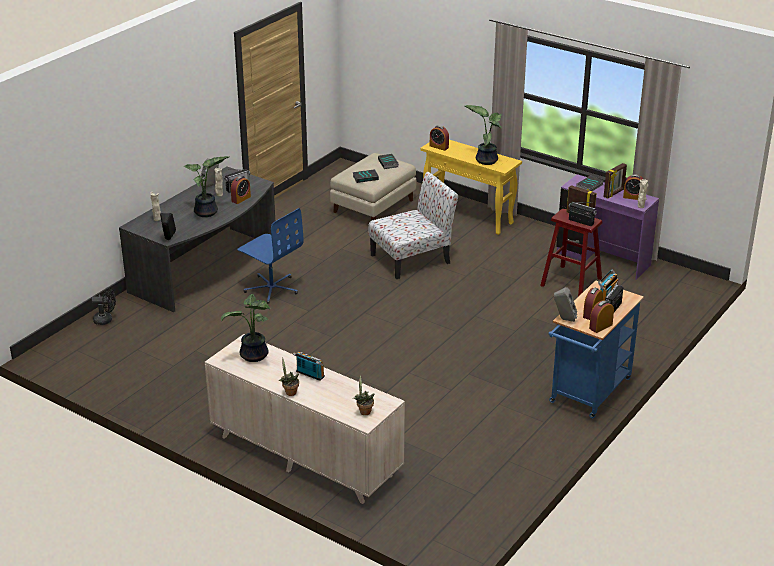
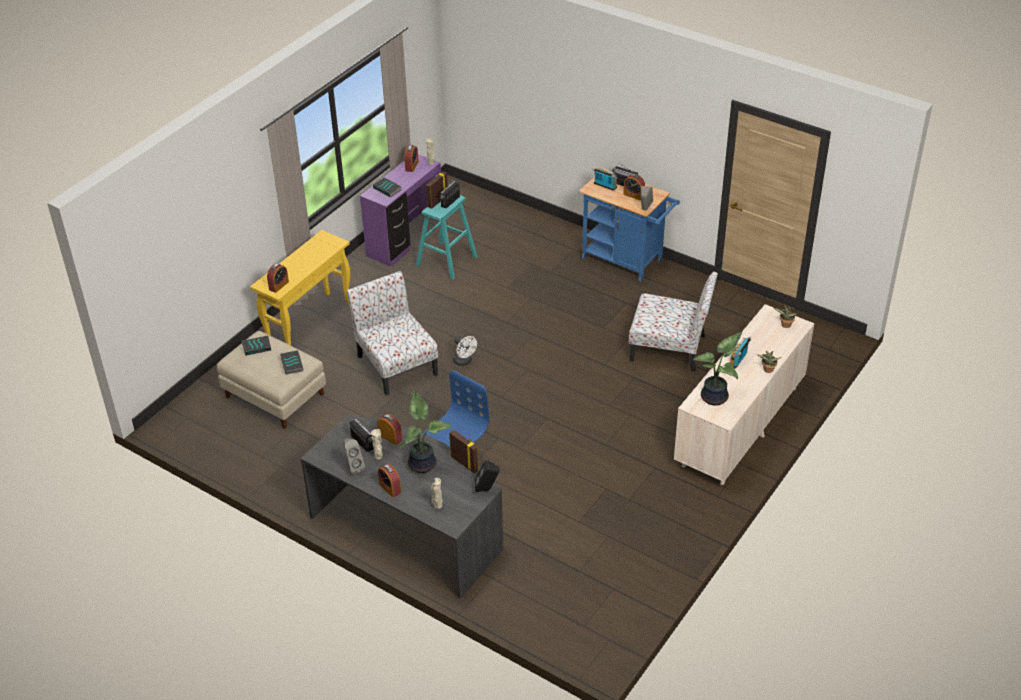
camera: 90 degrees left, 10 degrees up
(106, 320) = (521, 609): black fan -> none
(415, 293) = (464, 361): none -> white fan
(434, 416) = (670, 348): none -> chair
(486, 160) = (316, 253): potted plant -> none
(571, 282) = (446, 260): red stool -> turquoise stool
(600, 326) = (653, 192): alarm clock -> alarm clock (390, 488)
(614, 193) = (403, 176): picture frame -> picture frame (465, 463)

